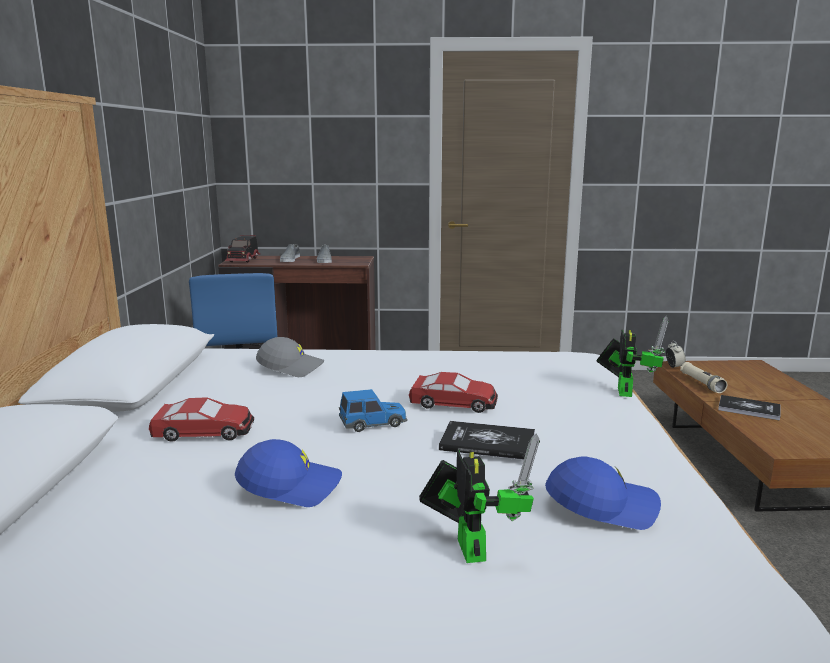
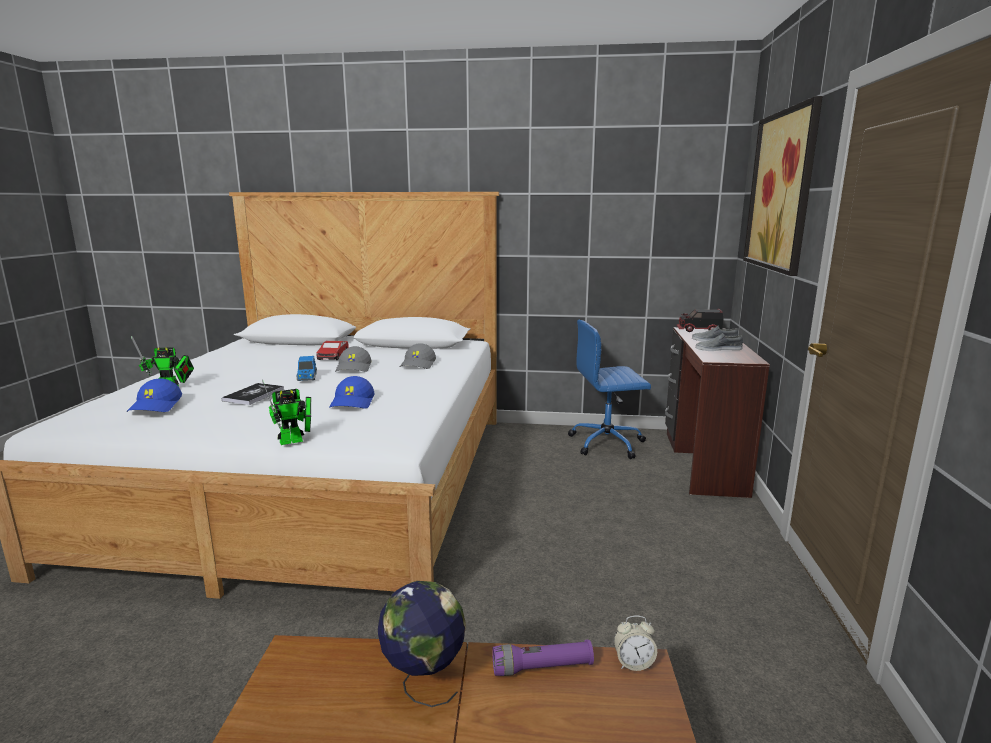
camera: 95 degrees right, 0 degrees up
(290, 486) = (257, 367): blue cap -> blue cap (353, 403)
(309, 401) = (354, 368): none -> grey cap
(327, 116) = (781, 191): none -> picture
(454, 403) = (323, 395): toy car -> none
(624, 390) = (295, 440): toy robot -> toy robot turned 45 degrees counterclockwise
(702, 384) = (542, 668): beige flashlight -> purple flashlight
(749, 409) = (424, 681): book -> globe

